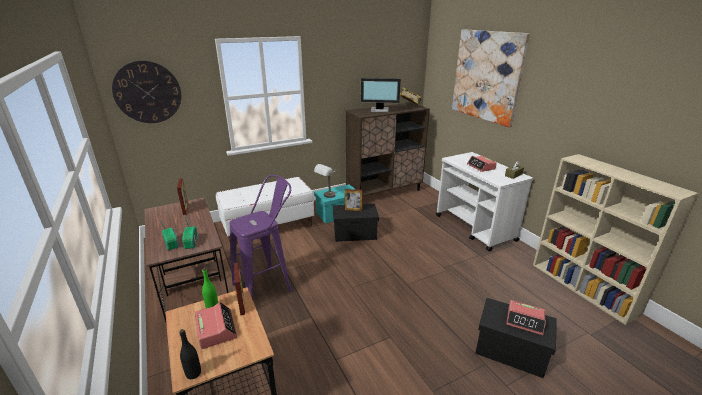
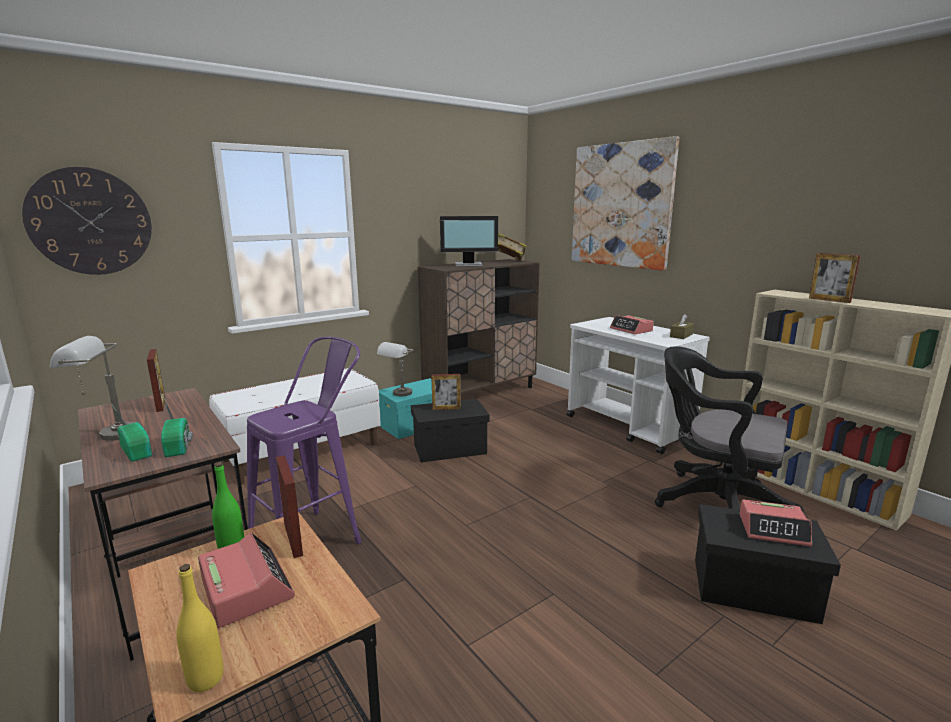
camera: 10 degrees left, 10 degrees down
(157, 229) = (106, 435): none -> grey table lamp
(193, 373) = (205, 679): black bottle -> yellow bottle
(510, 291) = (714, 504): none -> black office chair
(607, 171) = (829, 300): none -> picture frame

